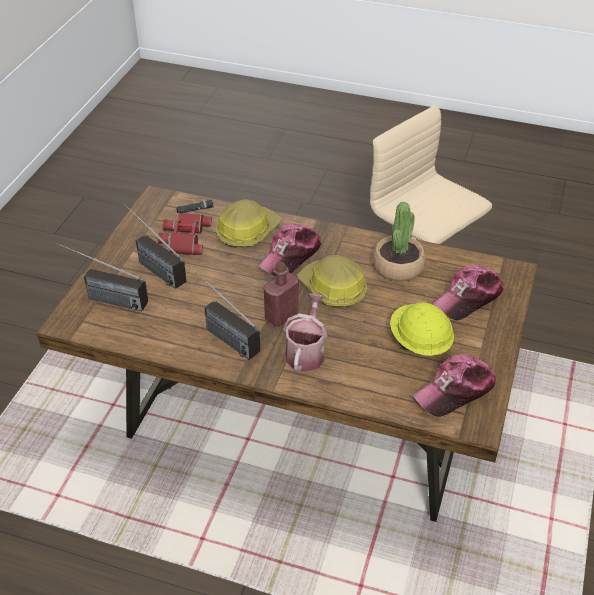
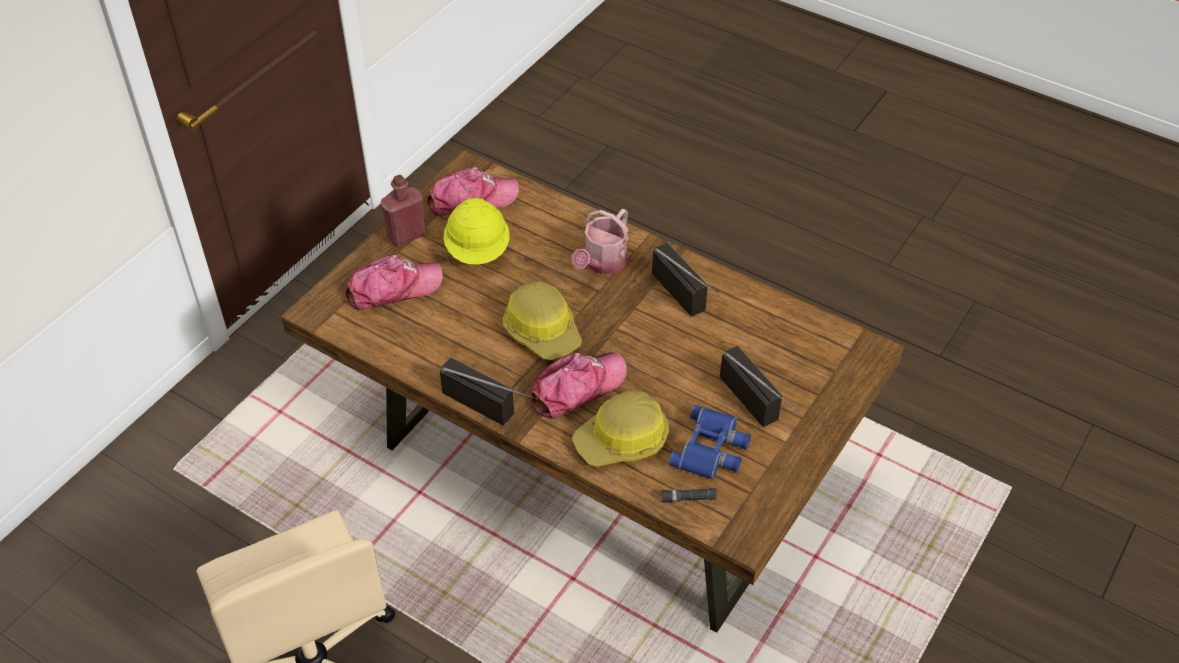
camera: 165 degrees left, 5 degrees up
(103, 298) = (826, 375): radio -> radio (496, 411)
(184, 237) = (712, 449): red binoculars -> blue binoculars
(281, 316) = (615, 309): red bottle -> red bottle (406, 236)
(398, 267) = (449, 345): potted plant -> none

